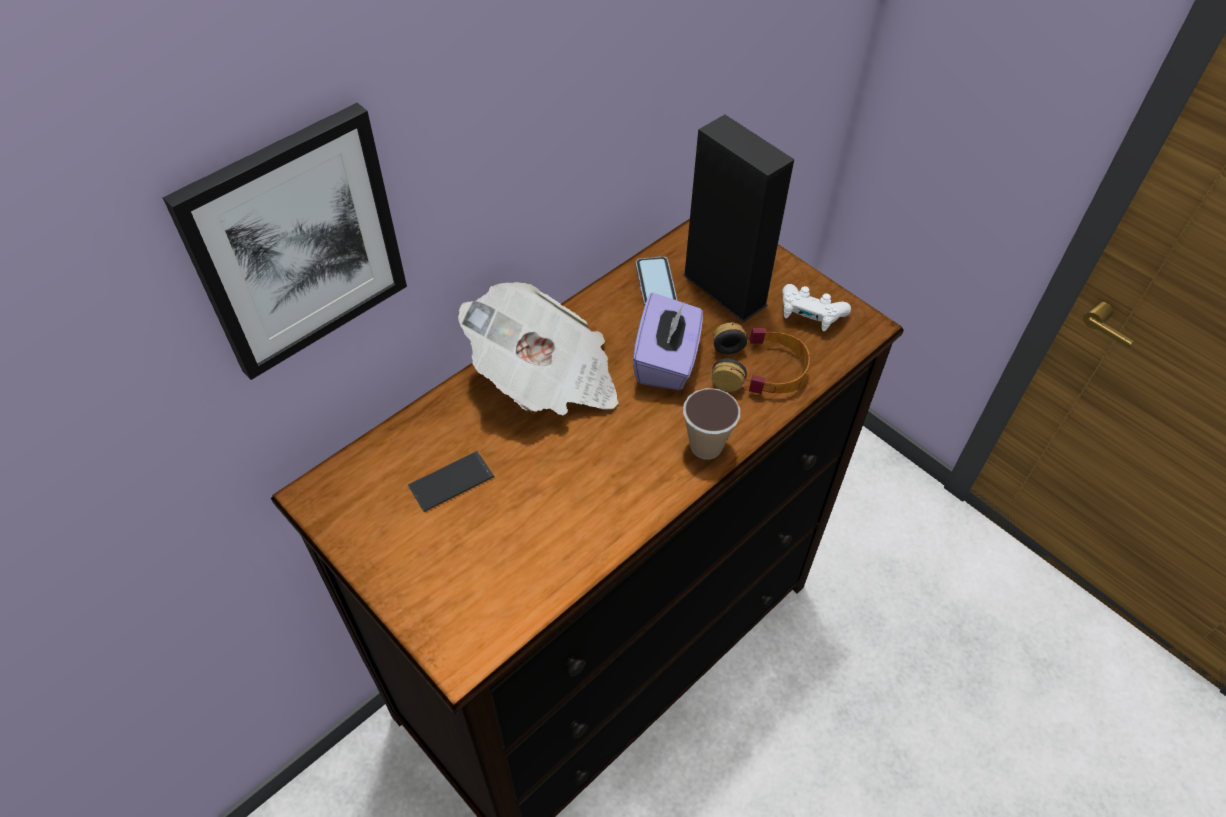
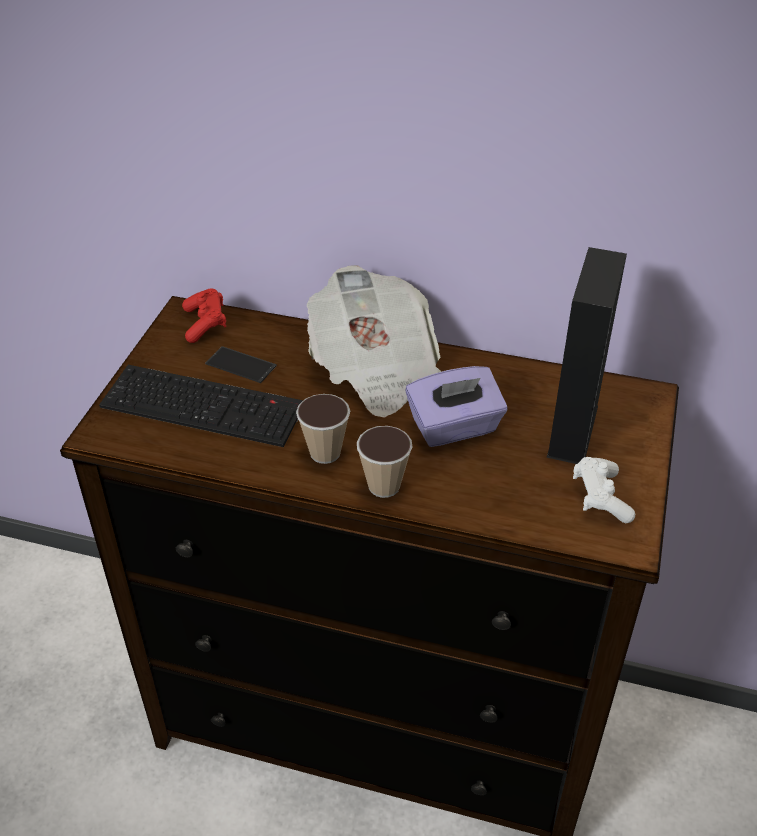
camera: 60 degrees right, 10 degrees down
(296, 243) = (240, 119): picture -> none
(354, 484) = (205, 324): none -> red game controller
(490, 538) = (206, 405): none -> keyboard
(633, 469) = (325, 453): none -> cup
(655, 283) = (535, 387): phone -> none
(758, 370) = (498, 487): headphones -> none

